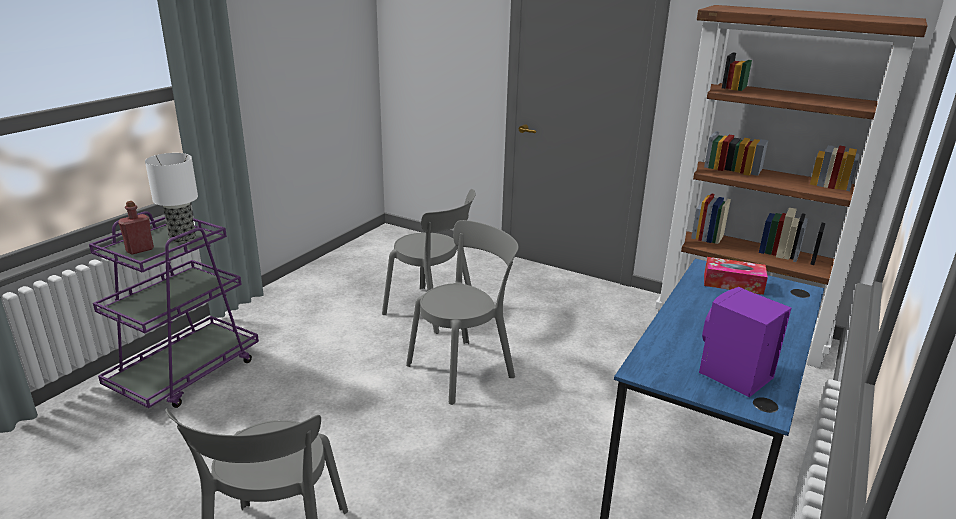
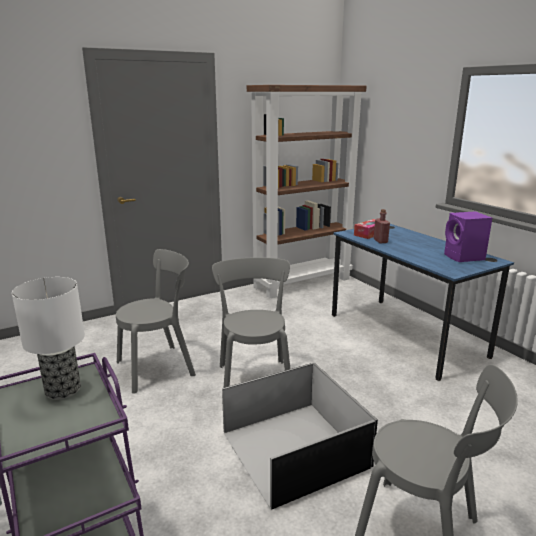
camera: 60 degrees left, 5 degrees down
(140, 250) = (56, 425): red bottle -> red bottle (380, 241)
(364, 430) = (293, 448): none -> black storage box

